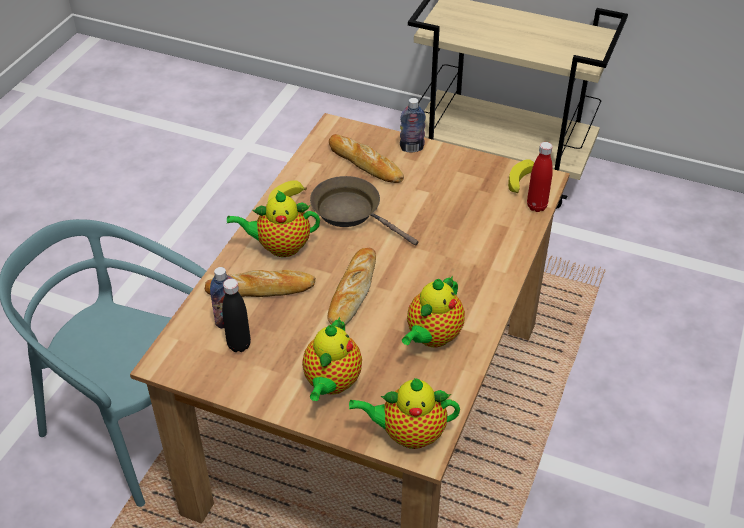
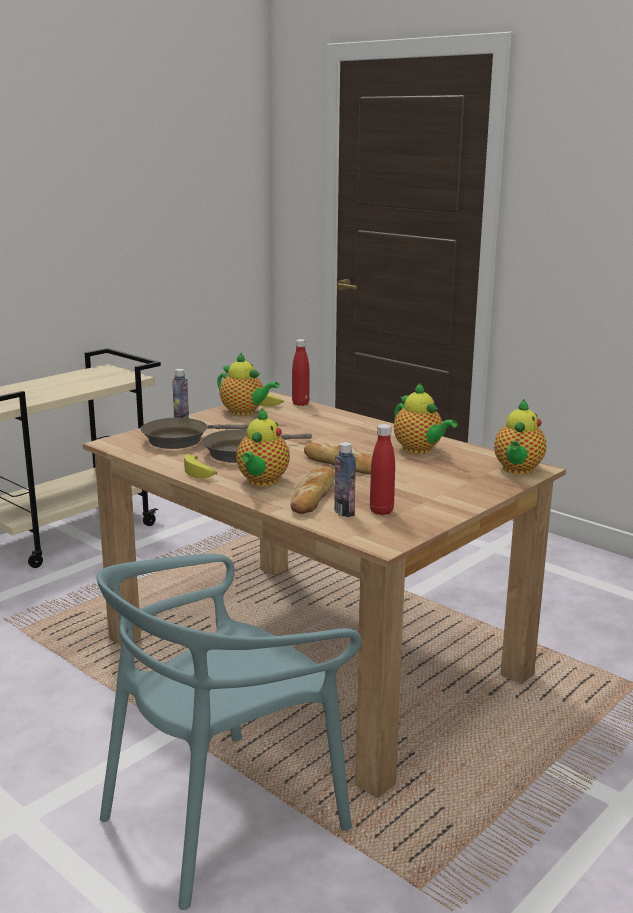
camera: 70 degrees left, 25 degrees down
(239, 345) = (381, 511): black bottle -> red bottle
(331, 384) = (451, 485): teapot -> teapot (244, 412)
(365, 163) = (181, 440): bread -> brown frying pan

